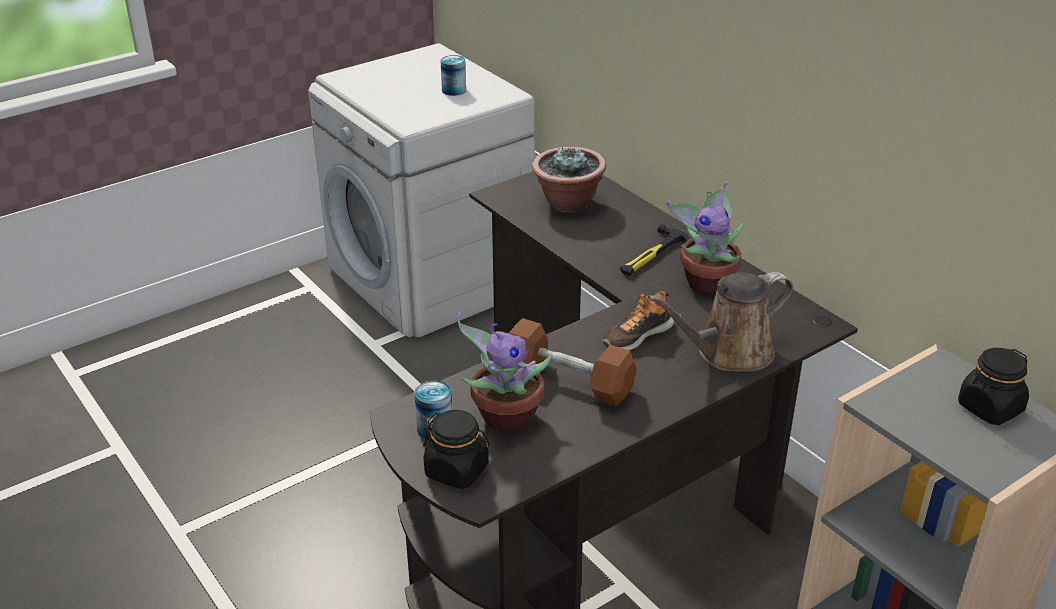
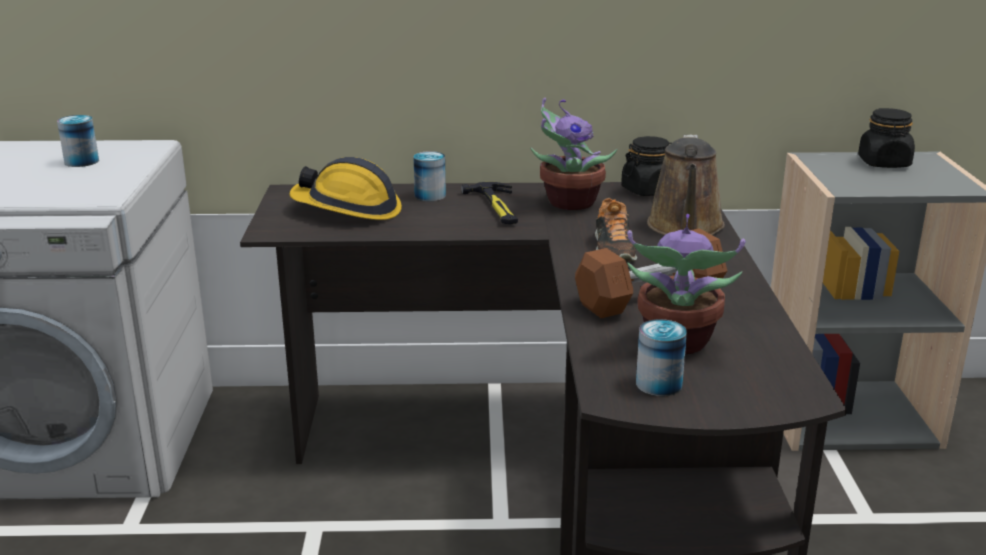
camera: 55 degrees left, 10 degrees down
(457, 470) = (746, 393): black jar -> black jar (648, 190)
(568, 203) = (348, 210): potted plant -> hard hat
(637, 221) = (430, 195): none -> can

